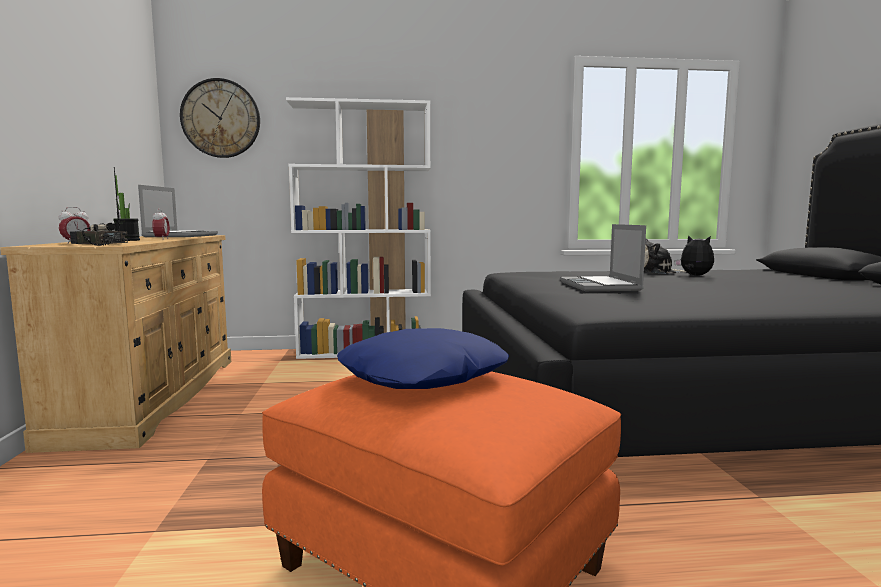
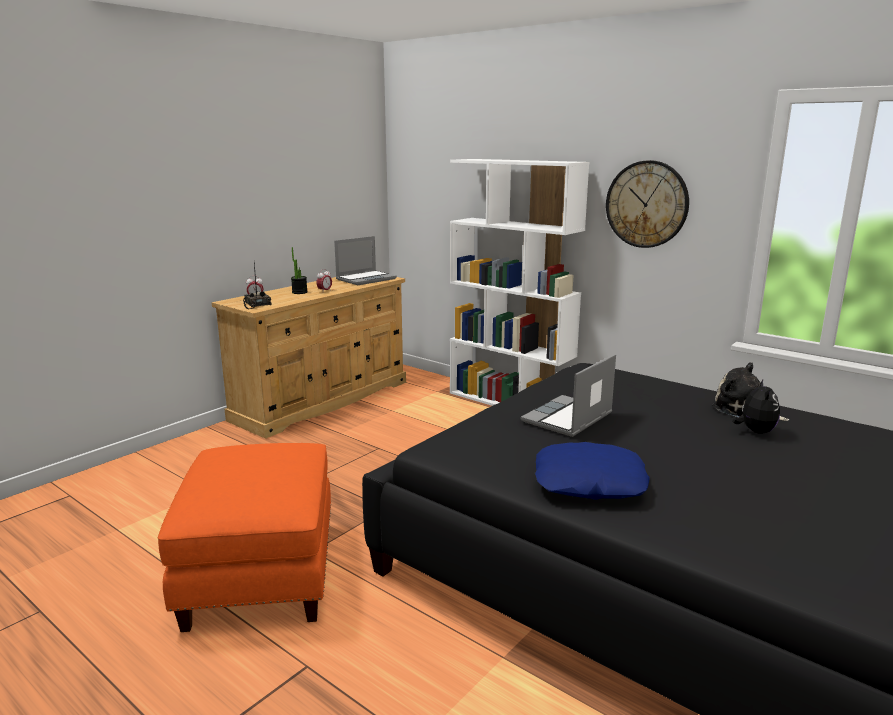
camera: 45 degrees right, 10 degrees up
(221, 118) = (423, 169): wall clock -> wall clock (646, 204)
(423, 376) = (257, 460): blue pillow -> blue pillow (589, 483)

